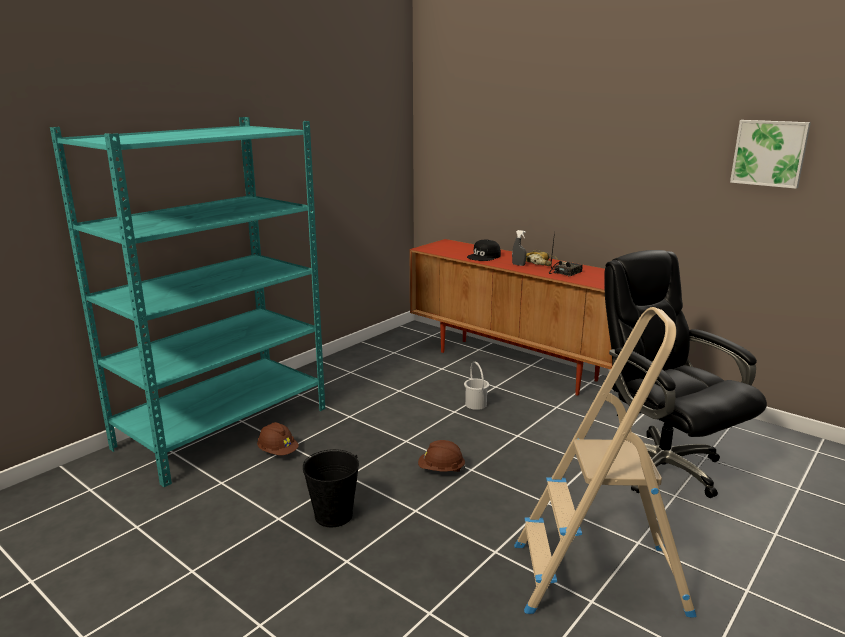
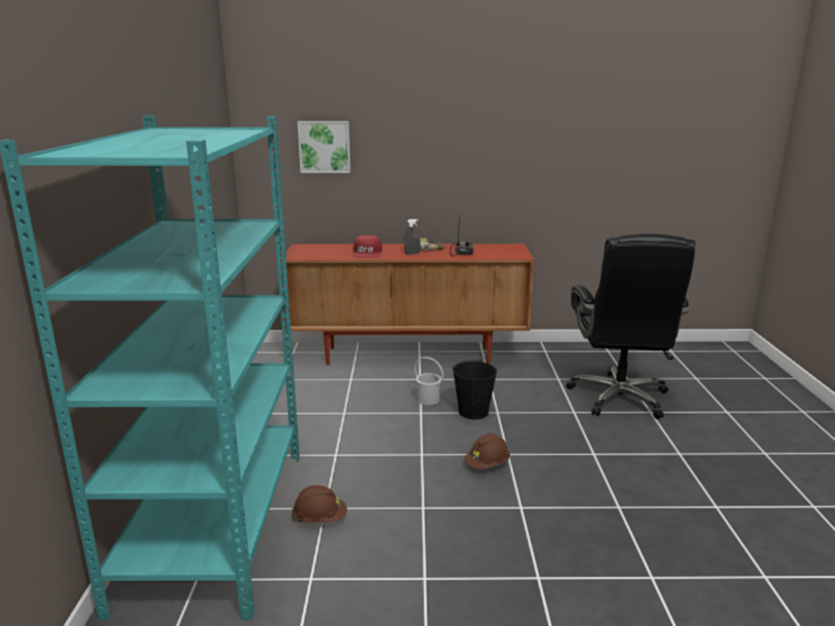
camera: 40 degrees left, 0 degrees up
(334, 515) = (467, 547): black bucket -> black bucket (473, 412)
(484, 256) = (367, 253): black cap -> red cap
(596, 578) = (696, 490): beige step ladder -> none
(664, 468) = (618, 396): black office chair -> black office chair turned 105 degrees counterclockwise
(769, 153) = (611, 126): picture -> picture (324, 147)

